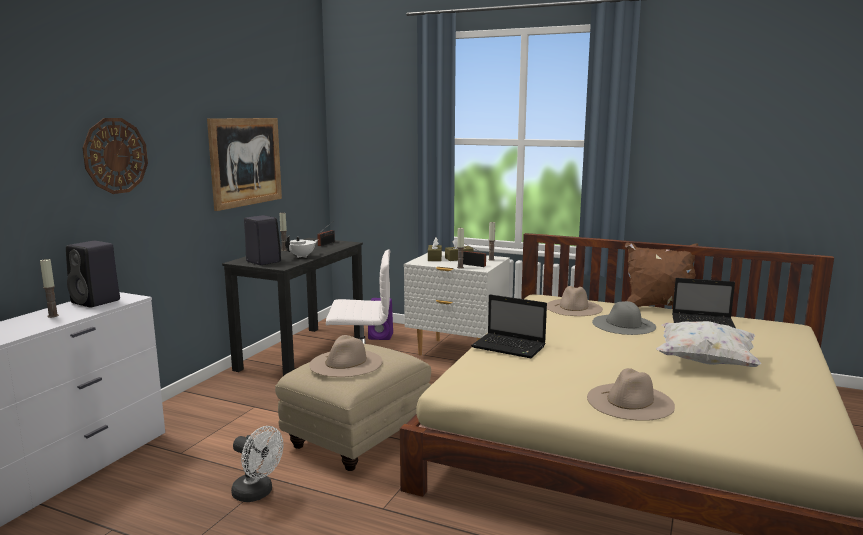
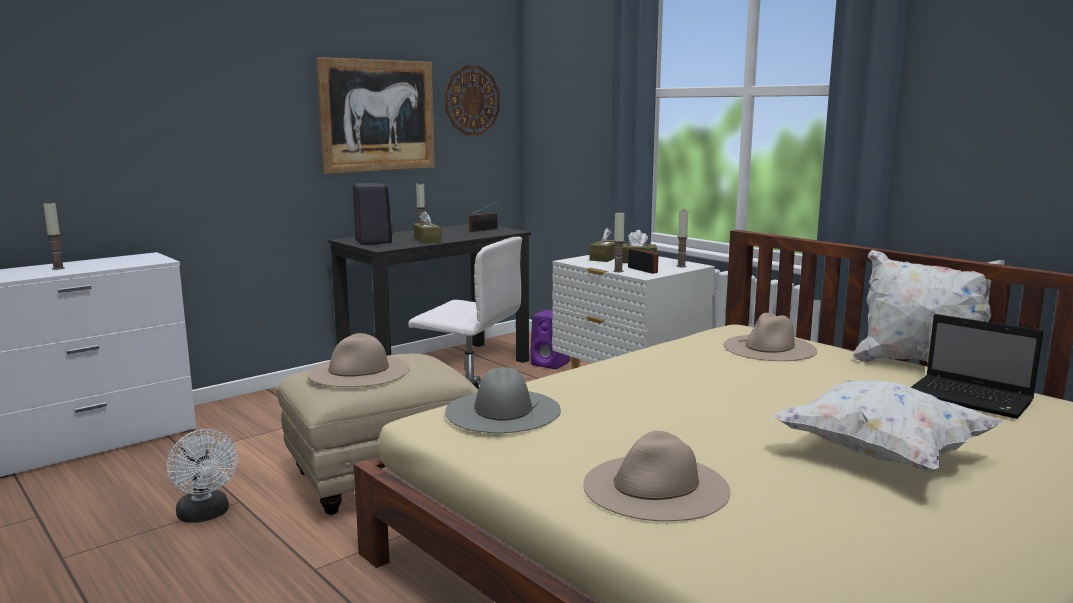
camera: 25 degrees right, 0 degrees up
(97, 301) = (122, 260): black speaker -> none
(115, 155) = (175, 94): wall clock -> wall clock (472, 100)
(302, 256) = (427, 240): white teapot -> brown tissue box
(510, 347) = (589, 384): laptop -> none
(623, 324) = (817, 380): grey hat -> grey hat (503, 410)
(658, 307) = (919, 366): brown pillow -> white pillow

